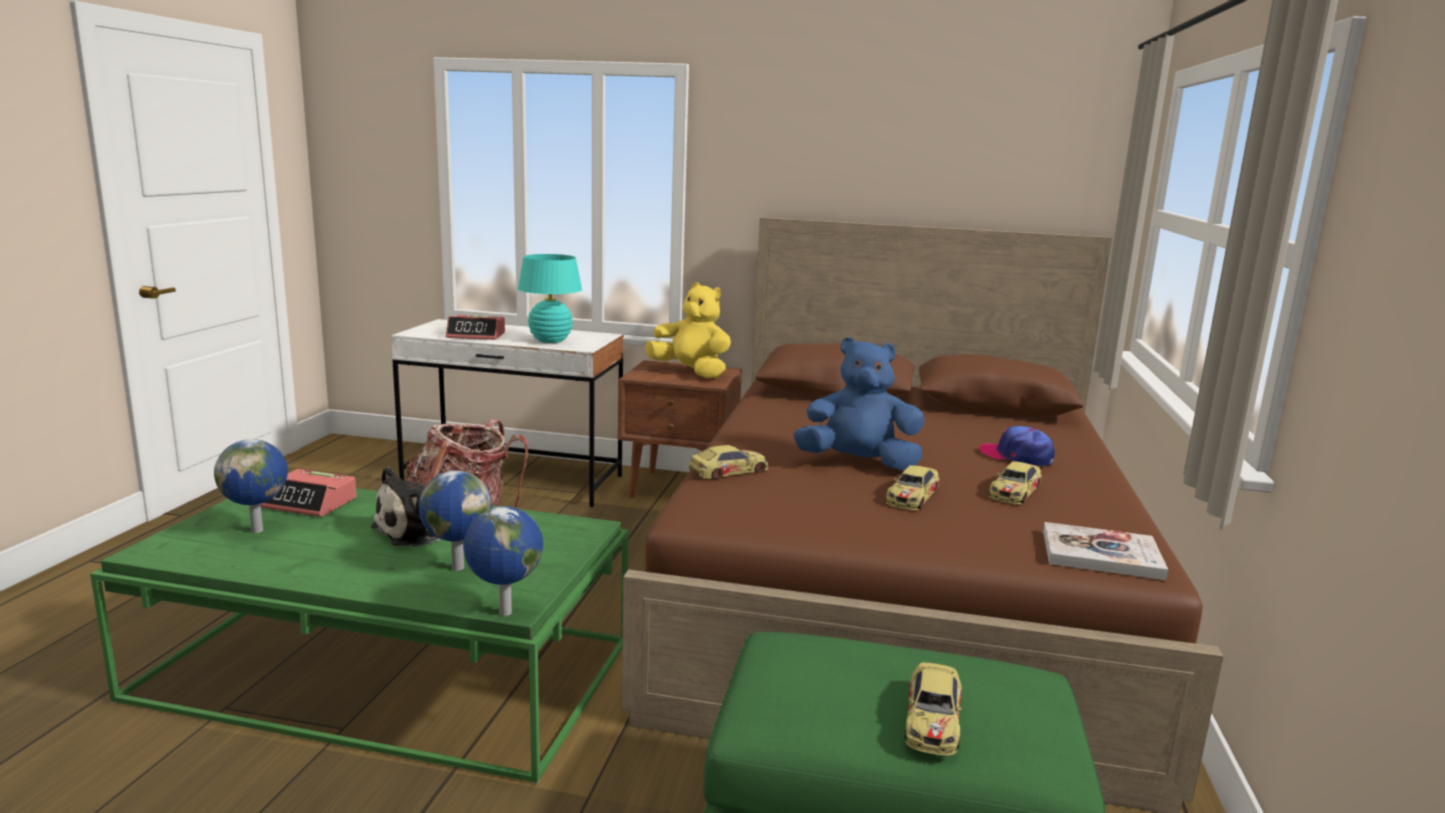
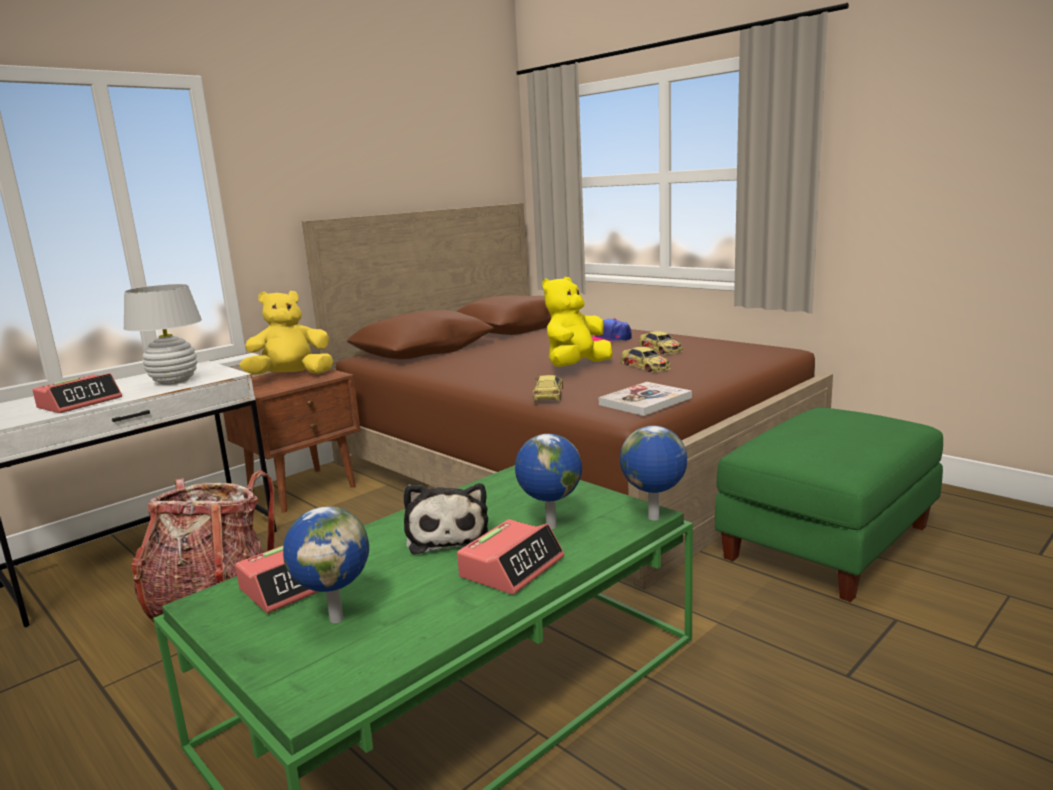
camera: 55 degrees left, 0 degrees up
(363, 570) = (512, 567): none -> alarm clock
(550, 341) = (174, 381): turquoise table lamp -> white table lamp
(858, 463) = (576, 367): blue plush toy -> yellow plush toy
(932, 718) = (867, 431): toy car -> none
(1101, 554) = (759, 352): book -> book (645, 401)

